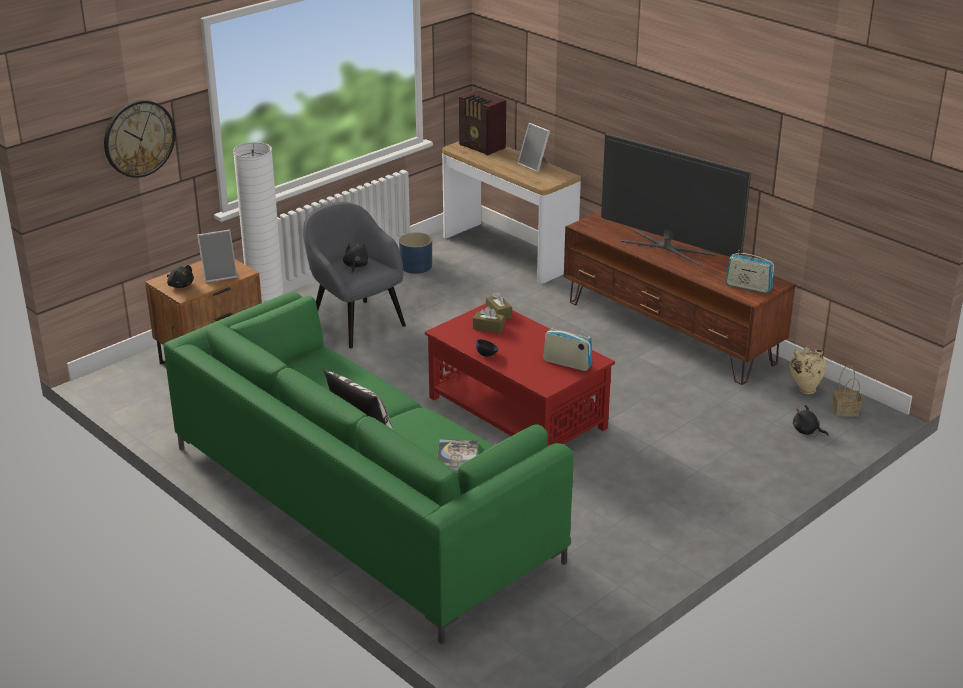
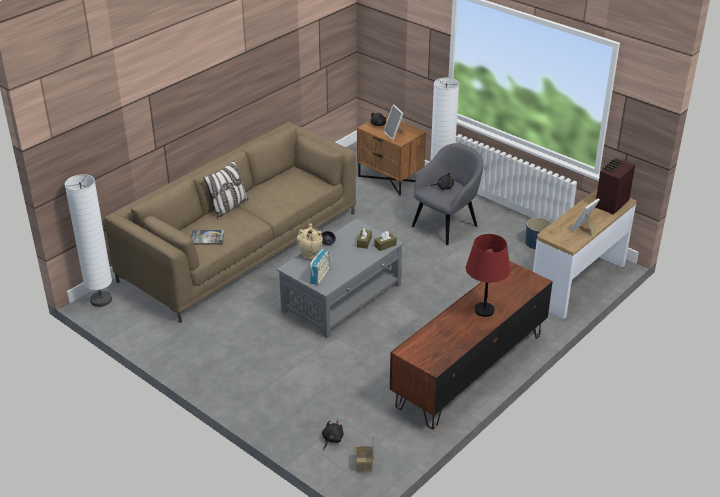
camera: 85 degrees right, 5 degrees up
(139, 138) = (407, 37): wall clock -> none
(362, 502) = (241, 246): green sofa -> brown sofa
(494, 660) = (101, 300): none -> white floor lamp
(516, 412) = (342, 298): red coffee table -> grey coffee table
(668, 248) = (484, 310): television -> red table lamp
(748, 287) = (424, 351): radio -> none
(804, 389) = (393, 443): beige vase -> beige vase (310, 255)

